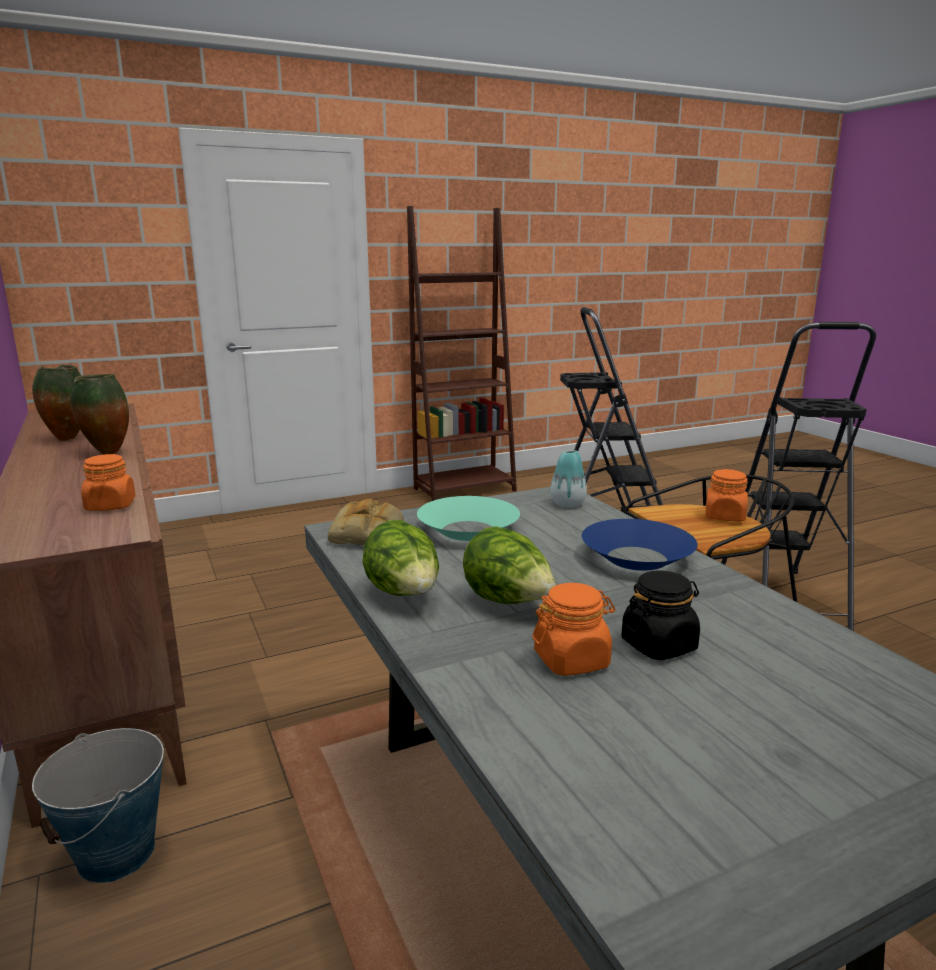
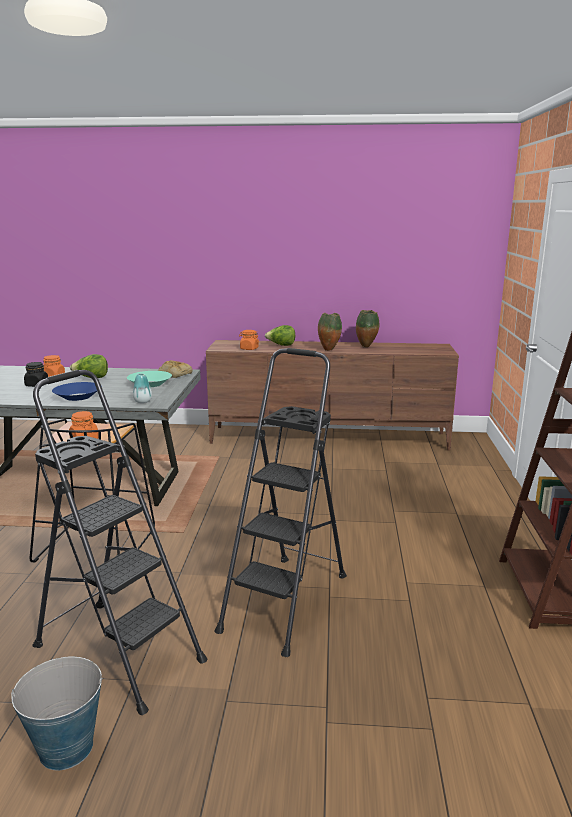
camera: 120 degrees right, 0 degrees up
(116, 854) = (191, 434): bucket -> bucket (66, 748)
(404, 594) = (121, 371): lettuce -> lettuce (281, 345)

